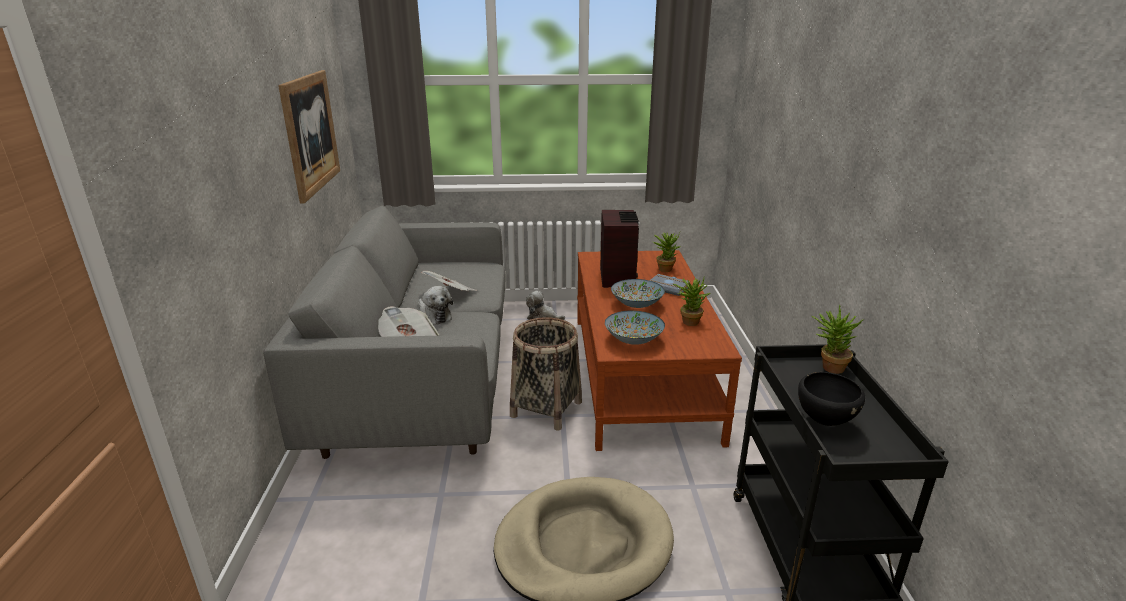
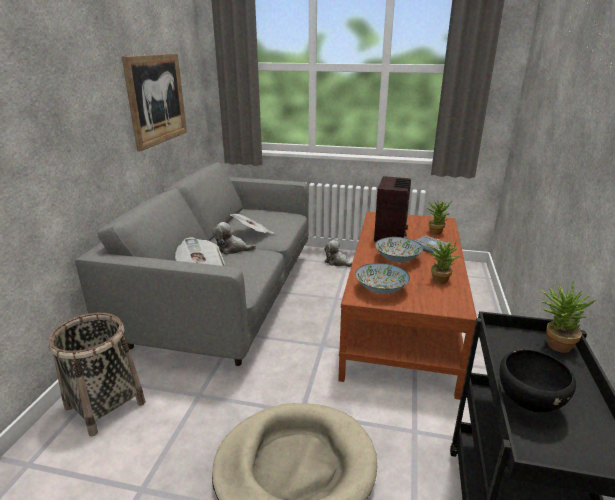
camera: 15 degrees right, 0 degrees up
(434, 316) = (232, 249): plush toy -> plush toy turned 120 degrees clockwise
(546, 409) = (311, 337): basket -> basket (105, 405)

